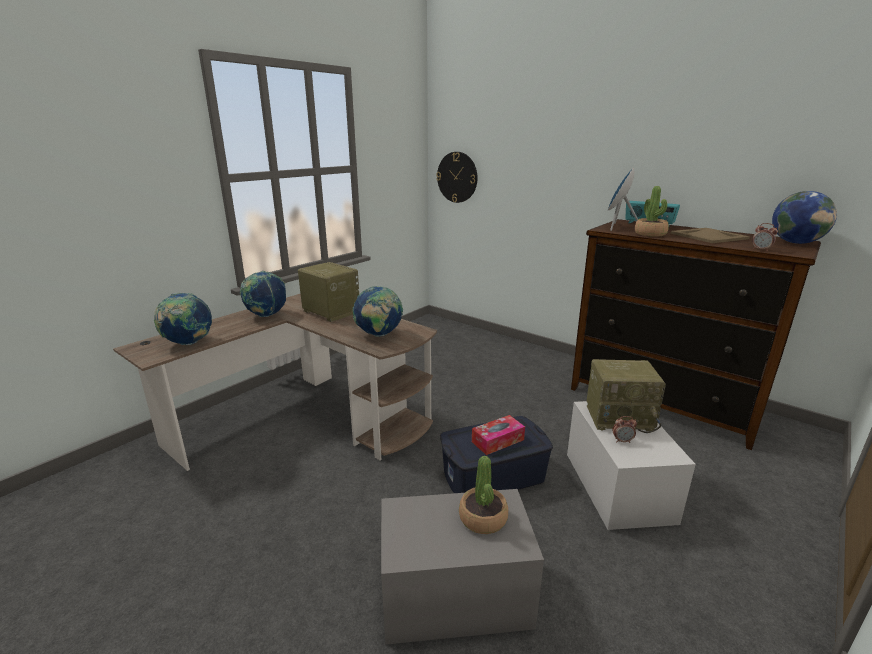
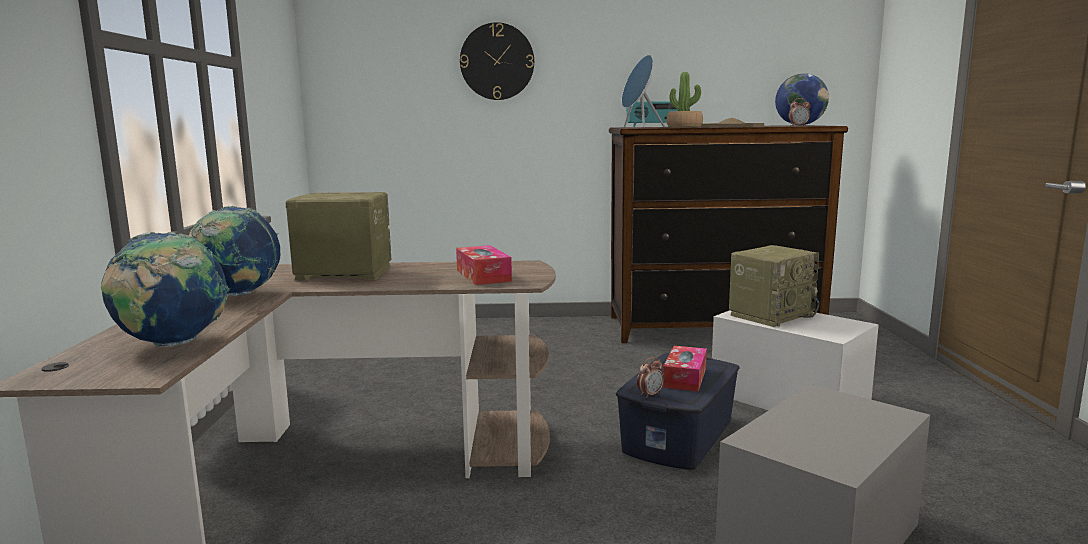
camera: 40 degrees left, 10 degrees down
(379, 335) = (483, 275): globe -> tissue box
(457, 177) = (360, 94): wall clock -> wall clock (497, 61)
(483, 518) = (834, 412): potted plant -> none
(622, 441) = (807, 327): alarm clock -> alarm clock (650, 395)

